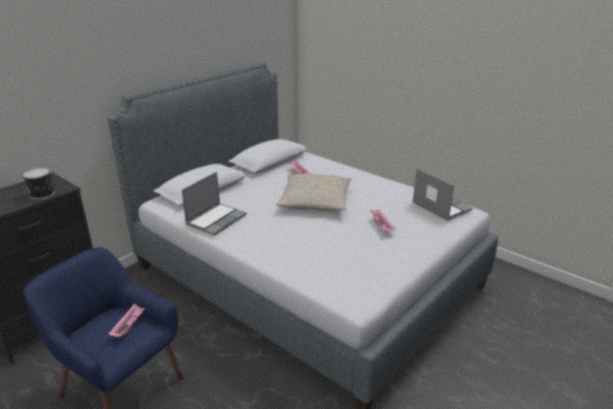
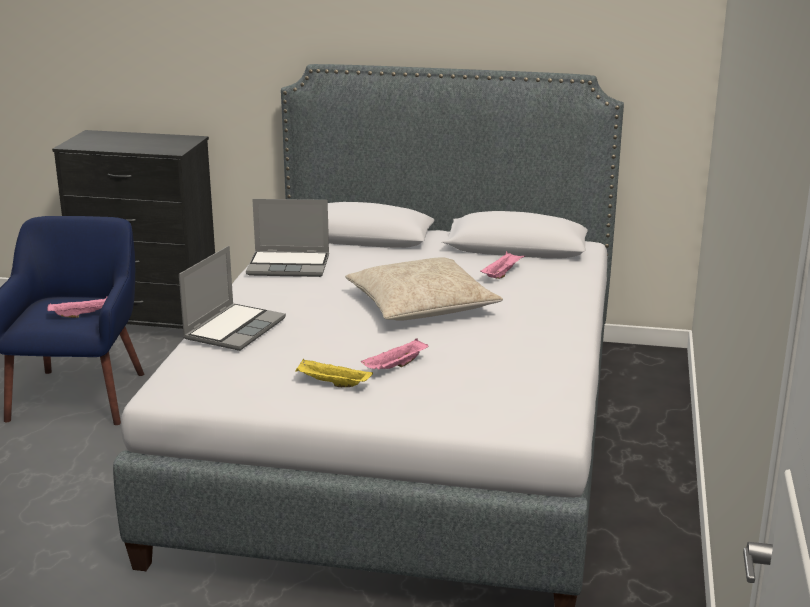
camera: 60 degrees right, 5 degrees down
(42, 194) = (151, 148): can -> none
(389, 248) = (332, 384): none -> yellow tray
(440, 206) = (532, 399): laptop -> laptop (234, 328)

